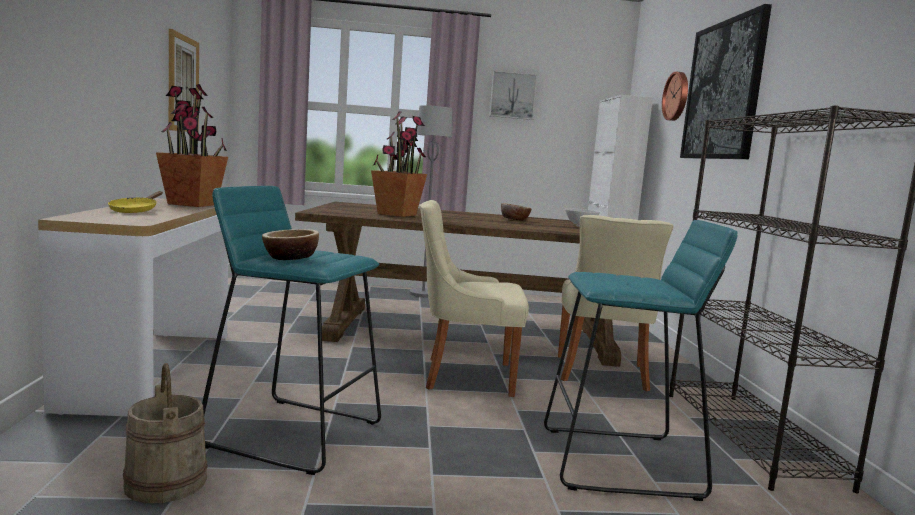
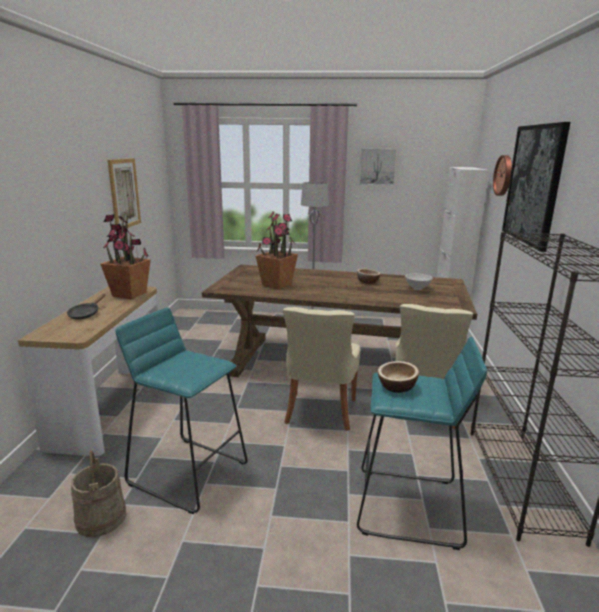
camera: 10 degrees right, 10 degrees up
(135, 211) = (86, 314): yellow frying pan -> black frying pan
(290, 258) = (171, 371): bowl -> bowl (397, 386)
(465, 376) = (319, 412): beige chair -> beige chair turned 90 degrees counterclockwise

